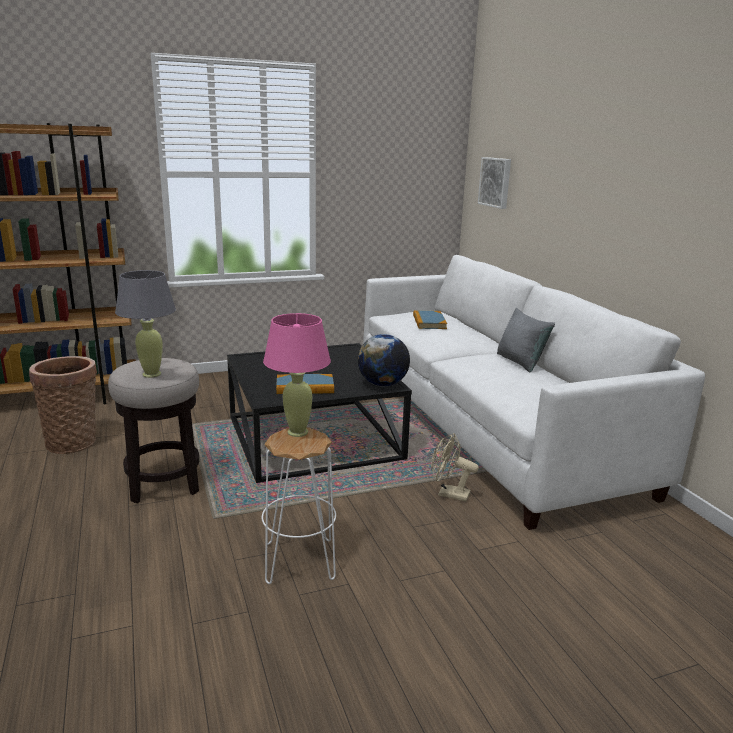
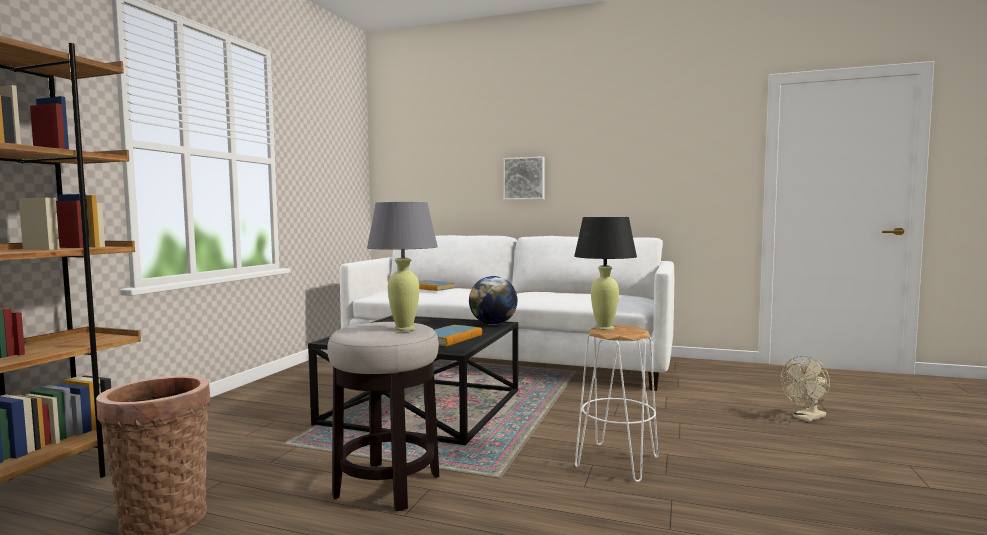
camera: 50 degrees left, 15 degrees down
(298, 432) = (604, 328): pink table lamp -> black table lamp
(448, 494) = (584, 395): beige fan -> beige fan (806, 418)
(496, 182) = (418, 174): picture -> picture (524, 178)
(520, 362) = (546, 291): grey pillow -> none

